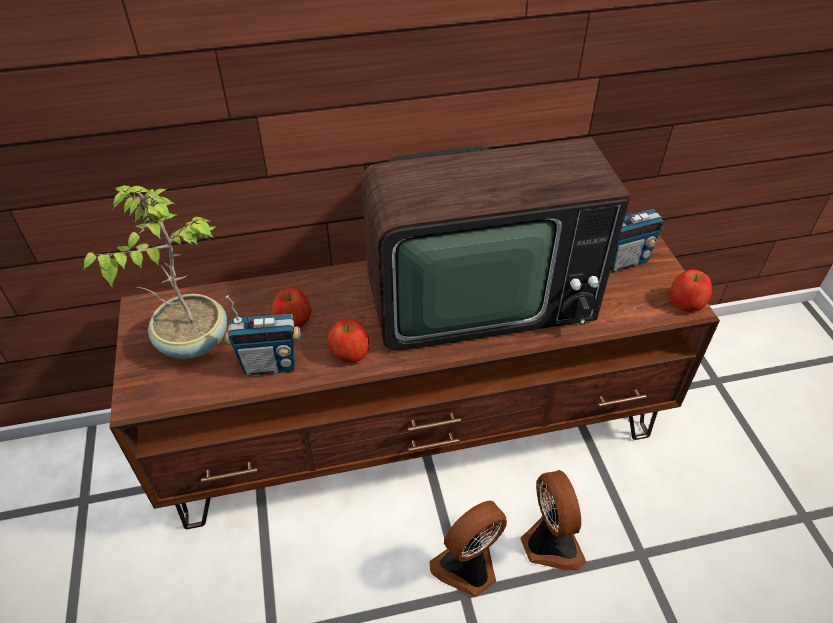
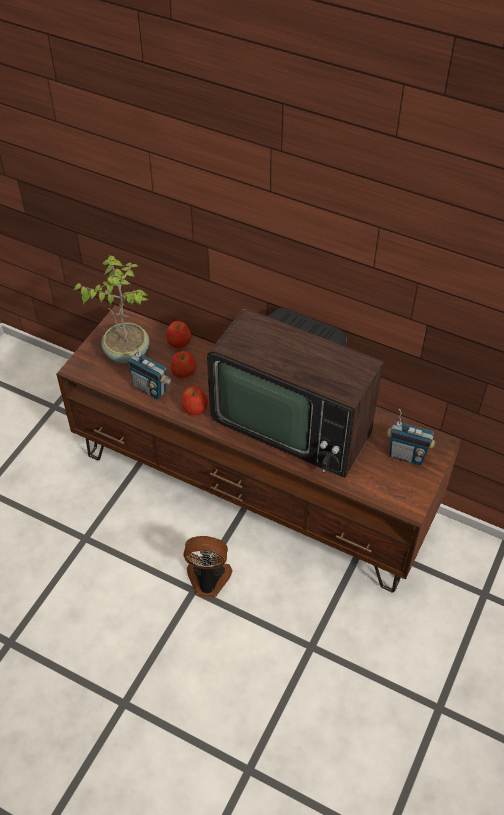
camera: 40 degrees right, 5 degrees up
(549, 543) = (264, 602): fan -> none
(686, 302) = (413, 504): apple -> apple (179, 341)

